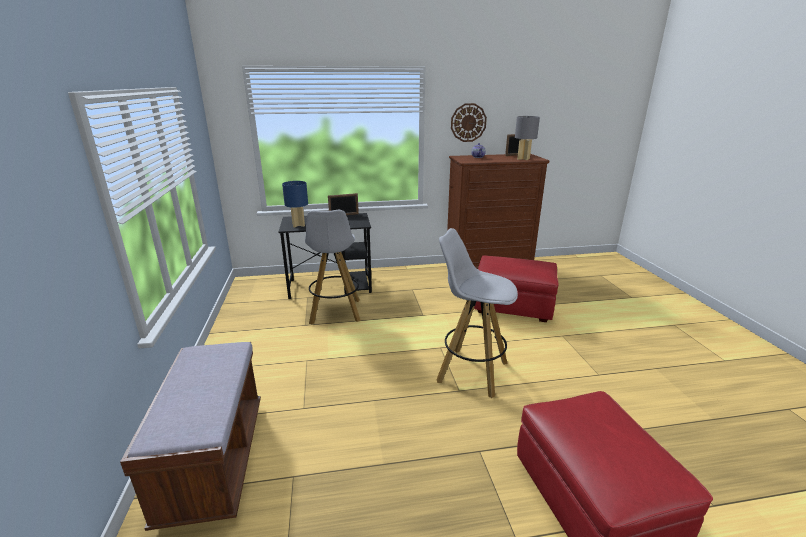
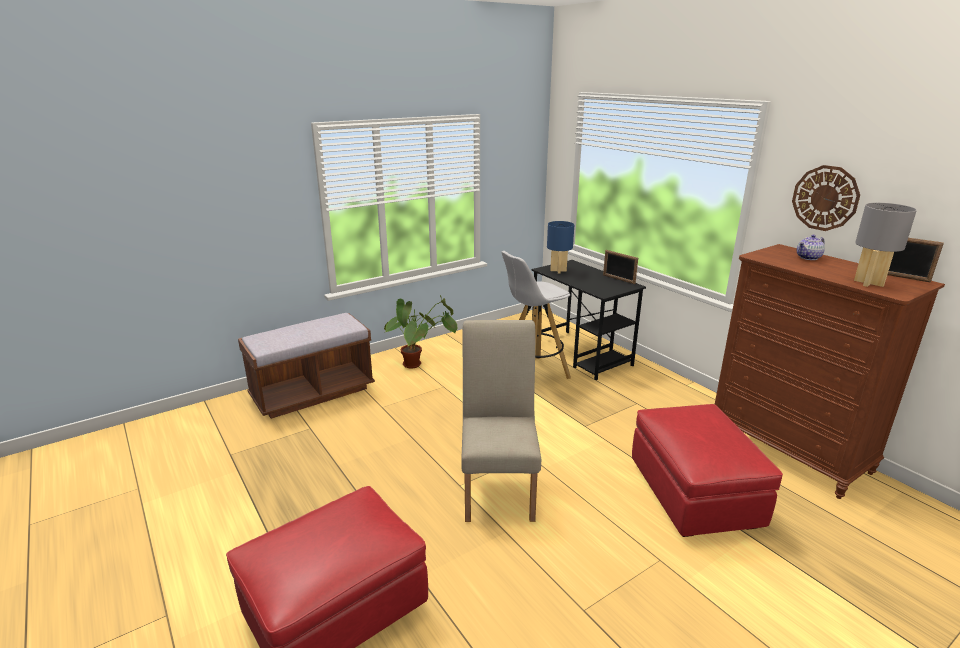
camera: 65 degrees right, 0 degrees up
(252, 363) = (421, 365): none -> potted plant
(471, 372) = (499, 487): white stool -> beige chair

